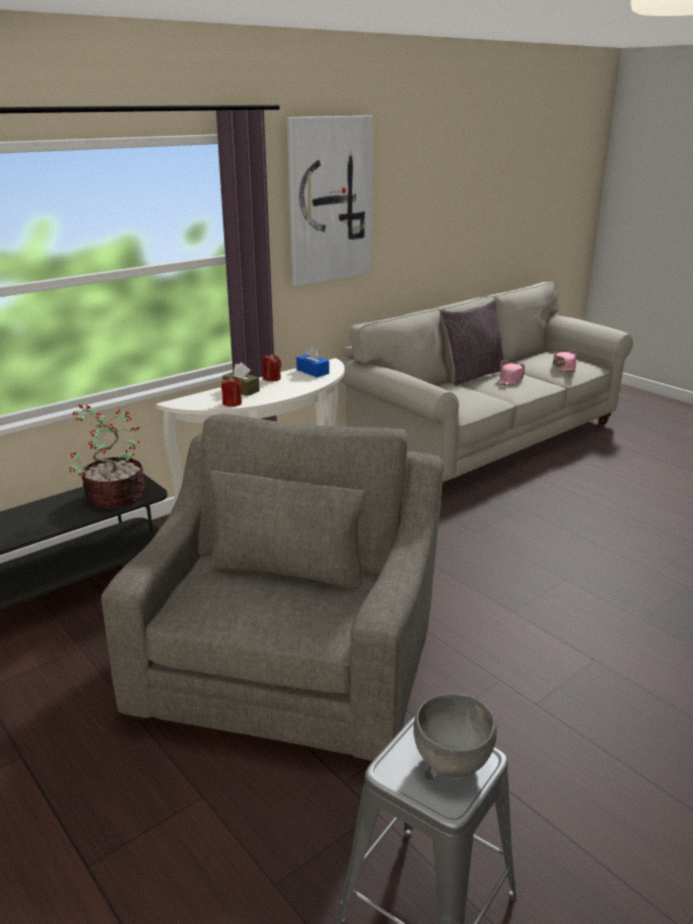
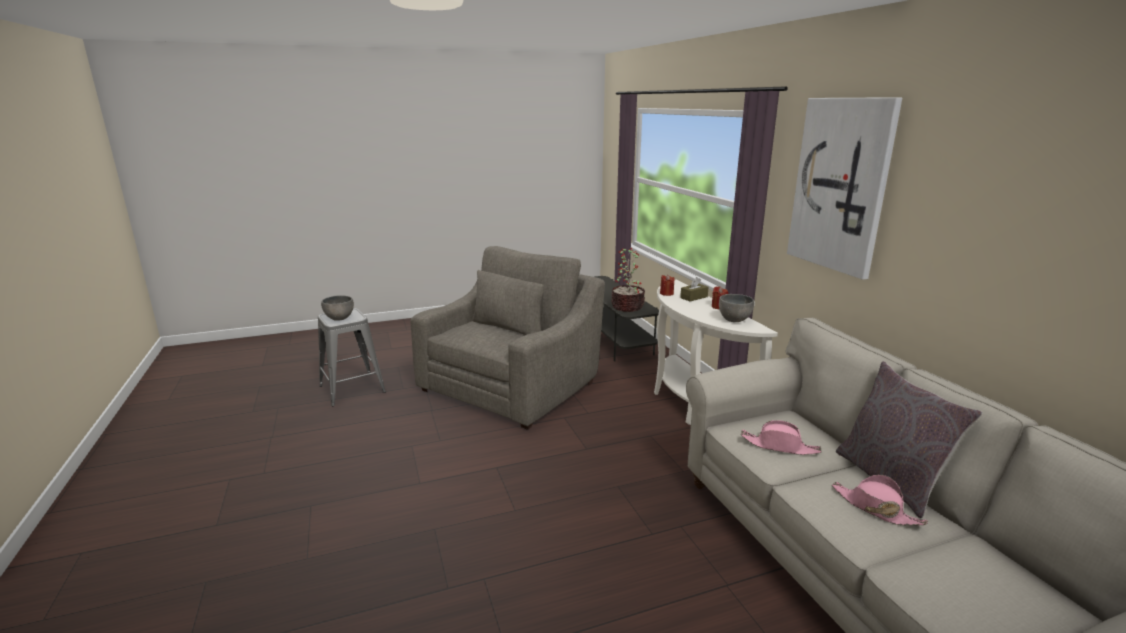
camera: 110 degrees right, 5 degrees down
(289, 664) = (511, 385): grey armchair -> grey armchair turned 90 degrees counterclockwise
(312, 371) = (734, 320): blue tissue box -> grey bowl
(564, 367) = (956, 588): pink hat -> pink hat (779, 446)

